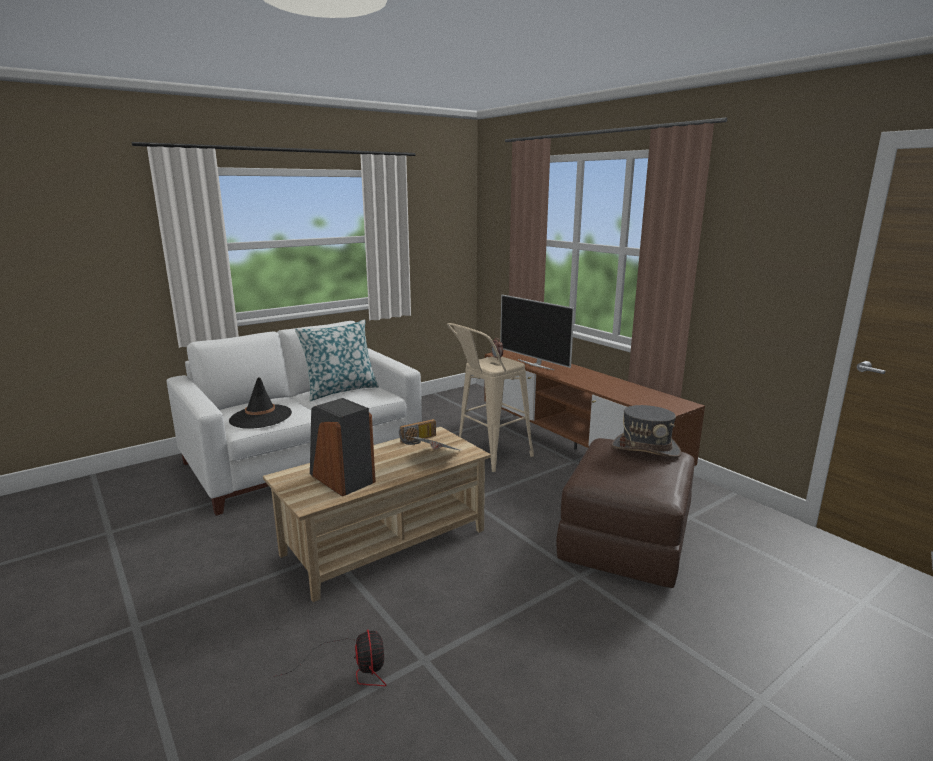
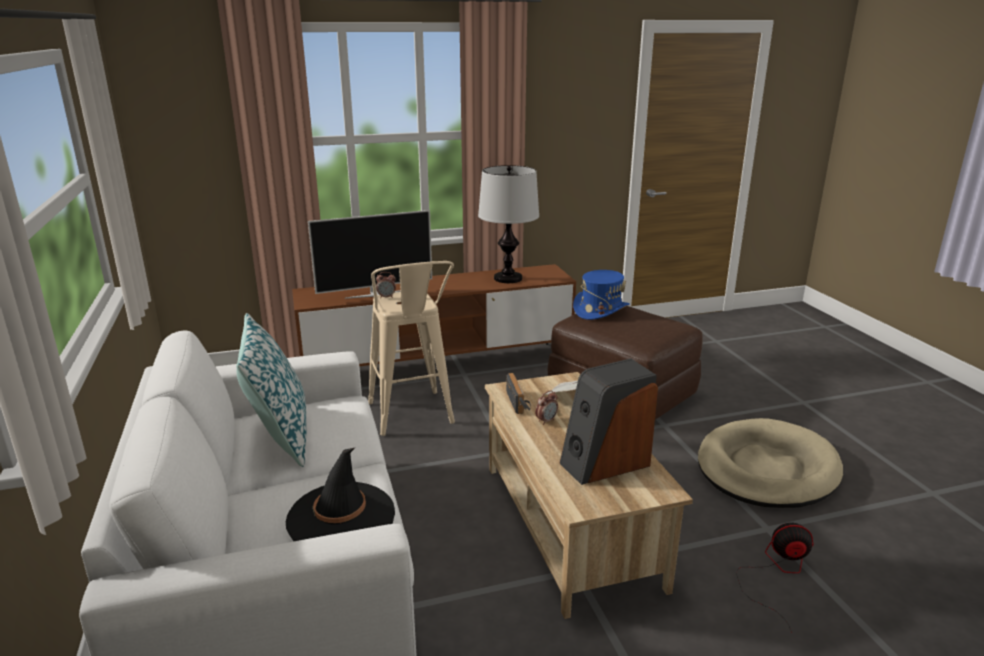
camera: 70 degrees left, 5 degrees up
(395, 452) = (546, 421): none -> alarm clock
(542, 658) = (766, 469): none -> beige dog bed
(631, 394) = (508, 278): none -> table lamp
(645, 449) = (600, 310): grey hat -> blue hat

